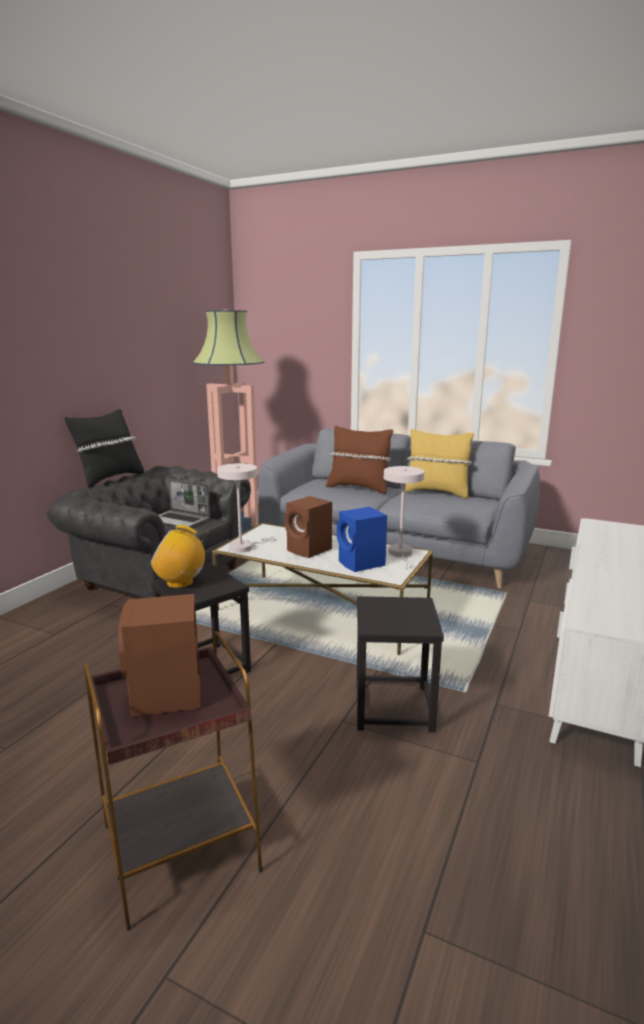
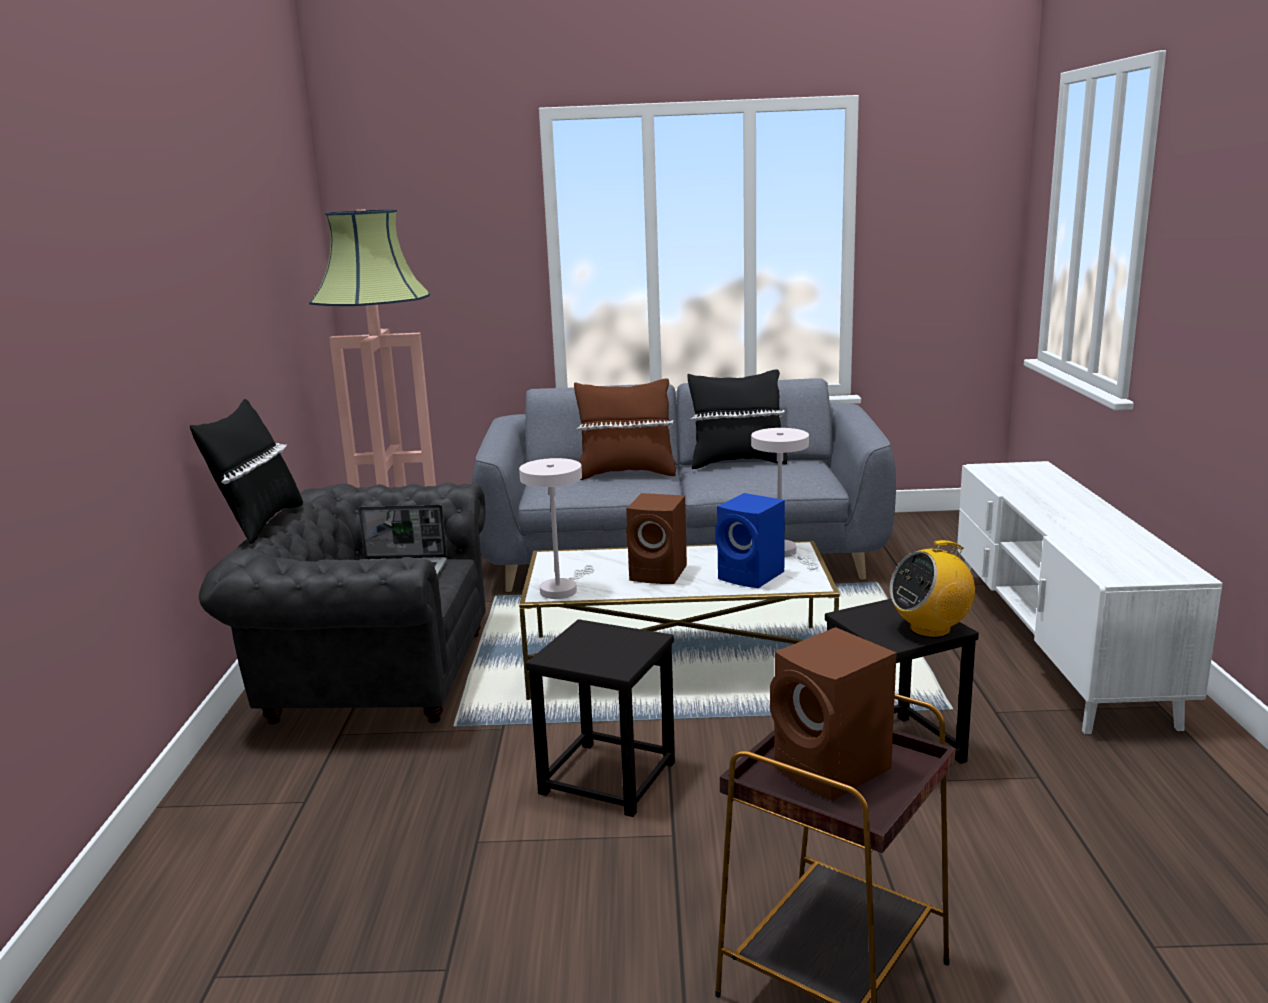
camera: 25 degrees left, 0 degrees up
(180, 583) = (573, 653): radio -> radio (930, 629)
(436, 492) = (737, 462): yellow pillow -> black pillow

